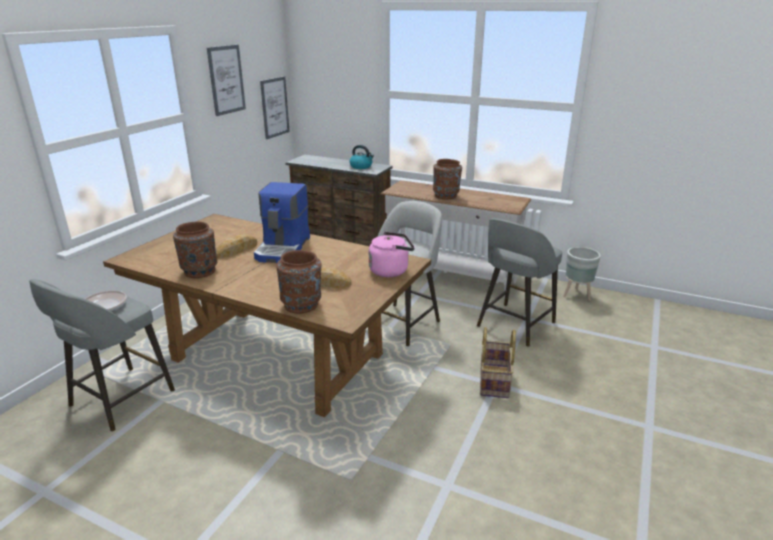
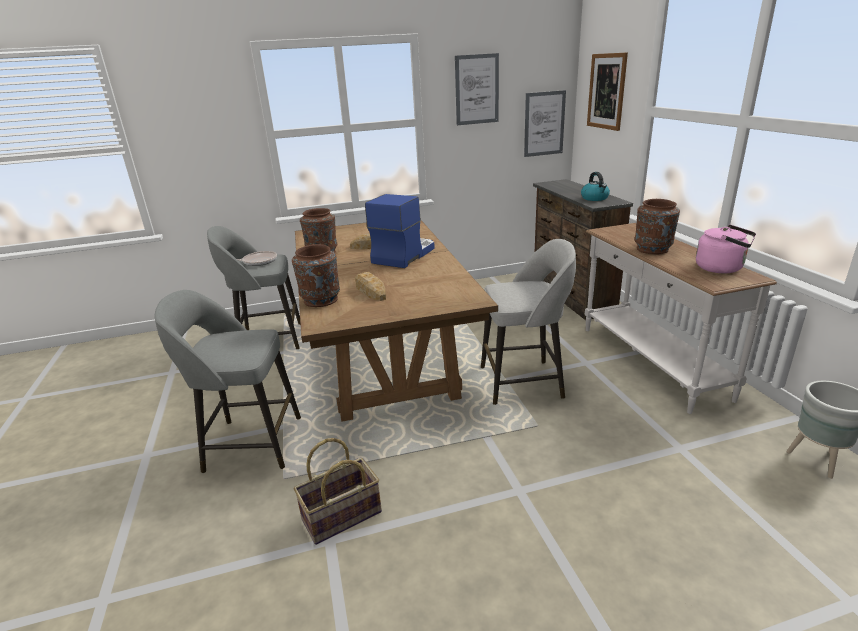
camera: 50 degrees right, 0 degrees up
(284, 248) = (403, 255): coffee machine -> coffee machine turned 150 degrees clockwise
(332, 77) = (606, 91): none -> picture
(391, 270) = (439, 301): pink kettle -> pink kettle (722, 268)
(495, 381) = (523, 487): basket -> basket (342, 516)
(514, 325) = (648, 447): grey stool -> grey stool (250, 444)

